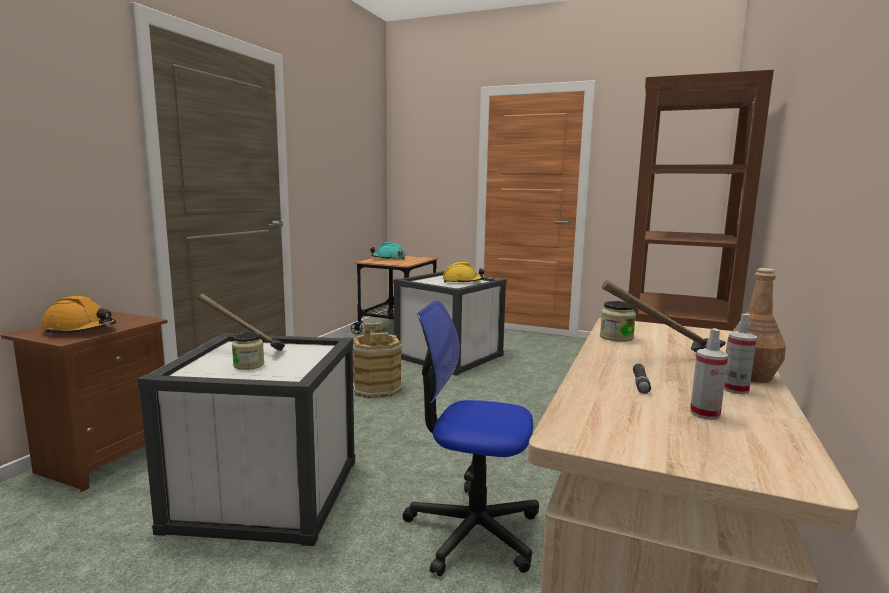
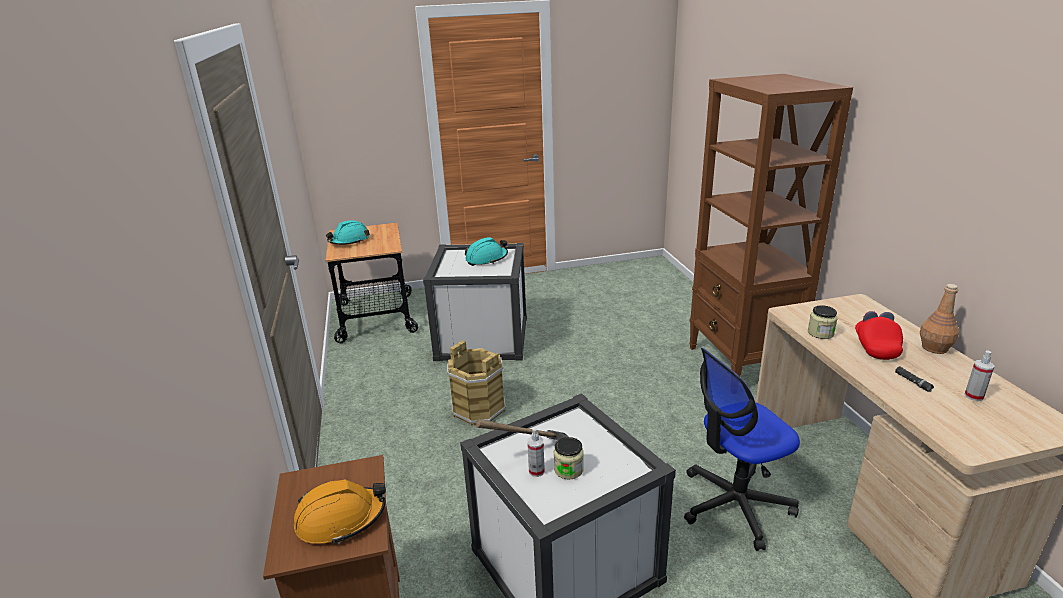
camera: 35 degrees left, 15 degrees up
(462, 282) = (486, 259): yellow hard hat -> turquoise hard hat
(662, 357) = (876, 347): hammer -> red cap
(735, 389) = (949, 365): spray bottle -> spray bottle (536, 471)

